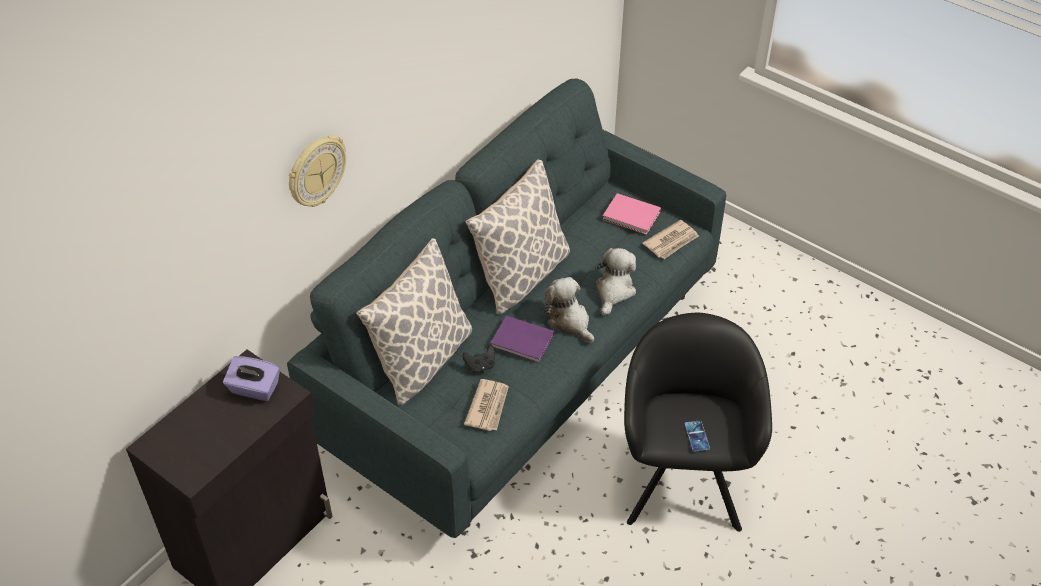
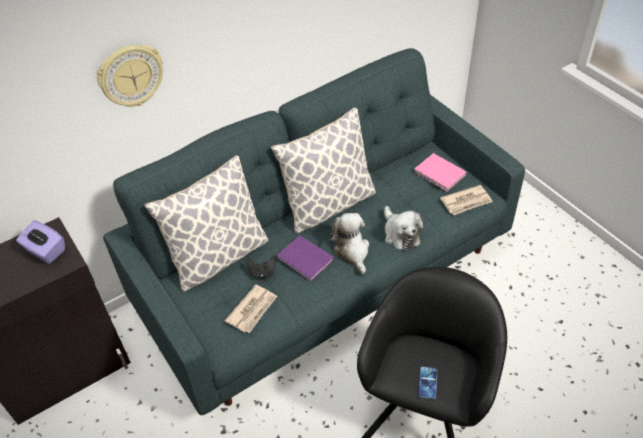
camera: 20 degrees right, 0 degrees up
(614, 291) = (400, 234): plush toy -> plush toy turned 120 degrees clockwise

